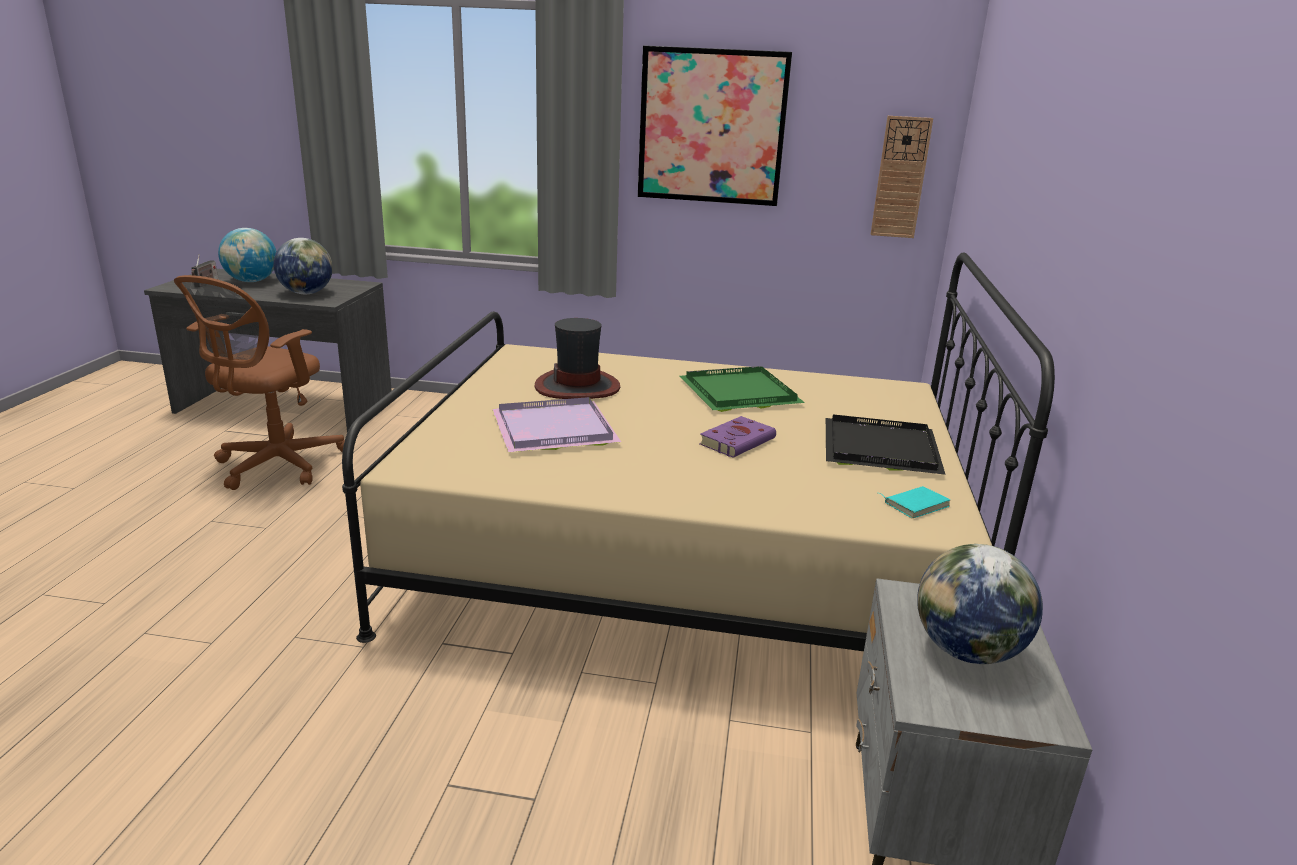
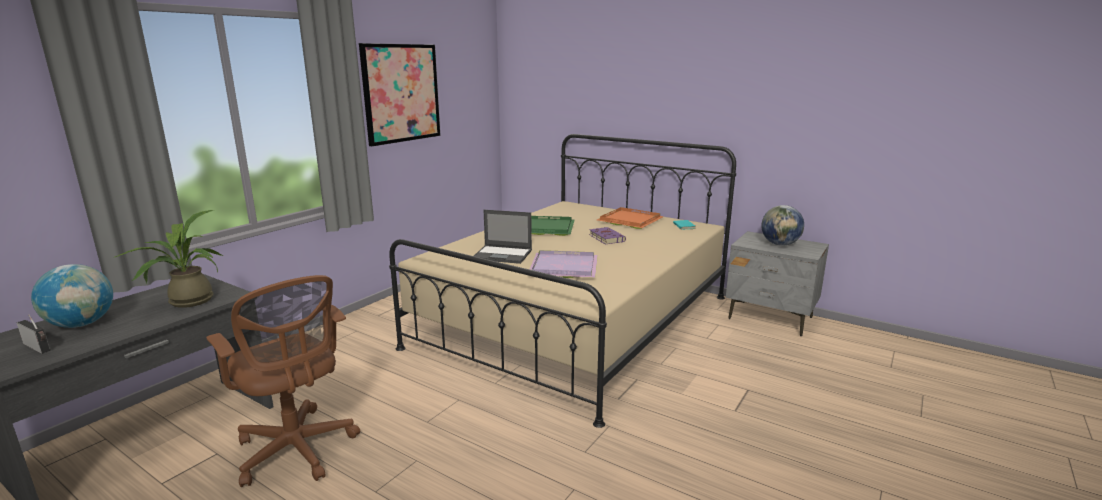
camera: 65 degrees left, 5 degrees down
(306, 293) = (185, 302): globe -> potted plant
(578, 386) = (503, 255): hat -> laptop
(882, 448) = (629, 220): black tray -> orange tray
(900, 178) = (482, 109): wall clock -> none

